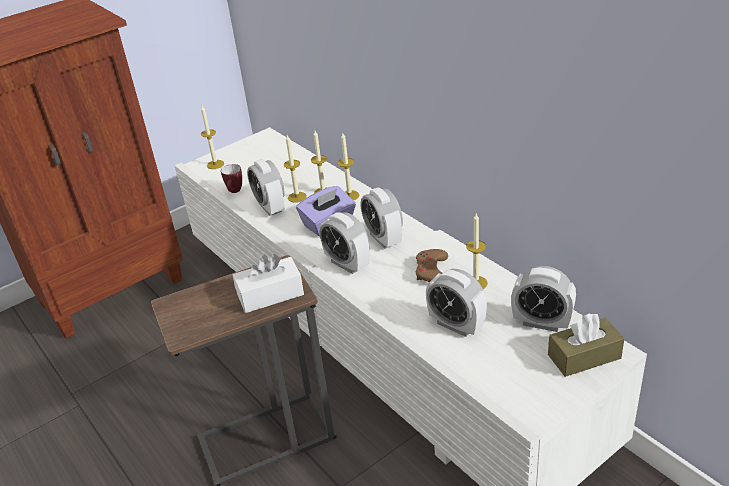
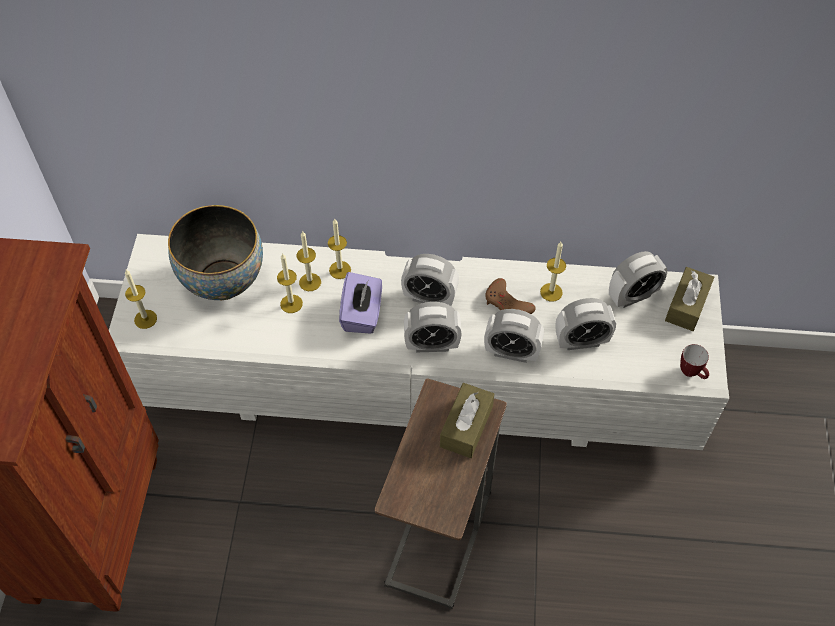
camera: 50 degrees left, 20 degrees up
(235, 192) = (218, 338): mug -> mug (692, 373)
(270, 207) = (281, 332): alarm clock -> alarm clock (511, 352)
(270, 294) = (466, 426): white tissue box -> brown tissue box
(278, 168) = (223, 281): none -> bowl

